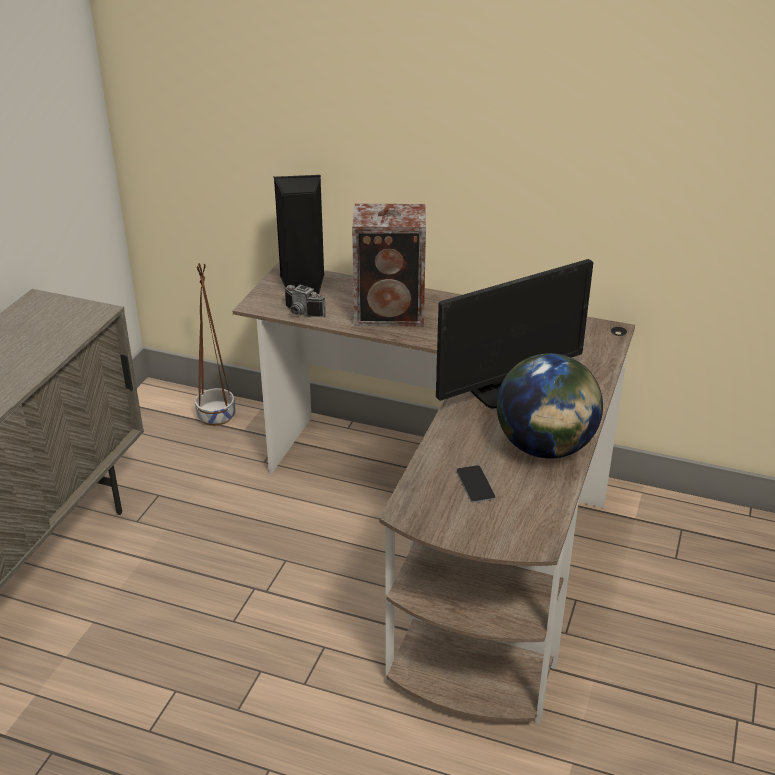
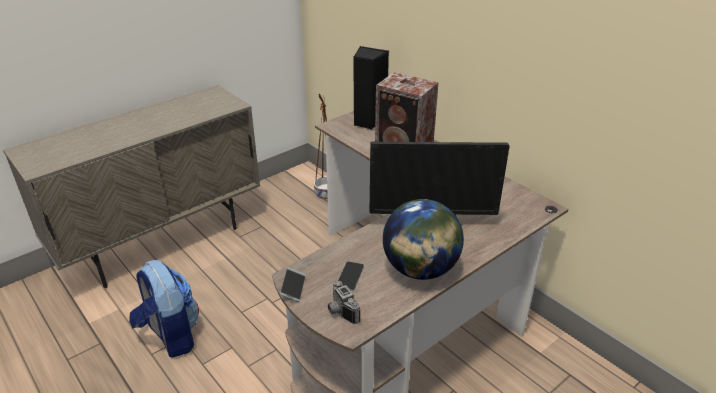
camera: 30 degrees right, 0 degrees up
(156, 695) = (170, 336): none -> backpack
(301, 314) = (351, 138): camera -> camera (340, 312)
(423, 523) = (293, 287): none -> phone

